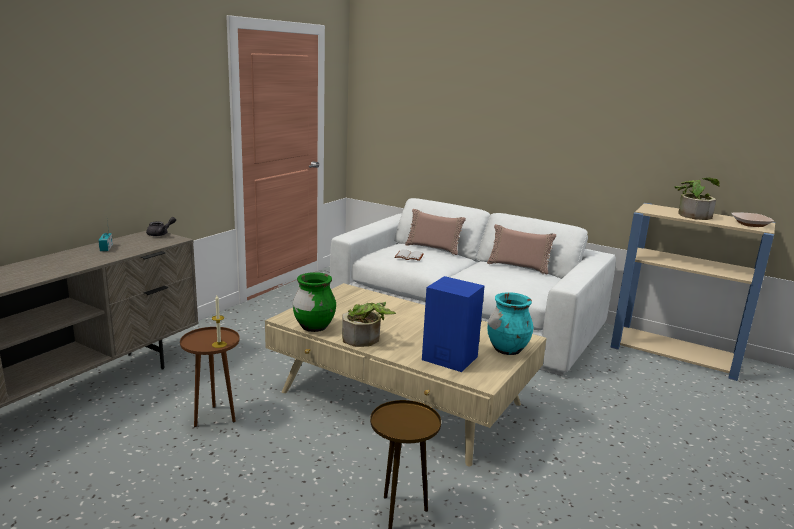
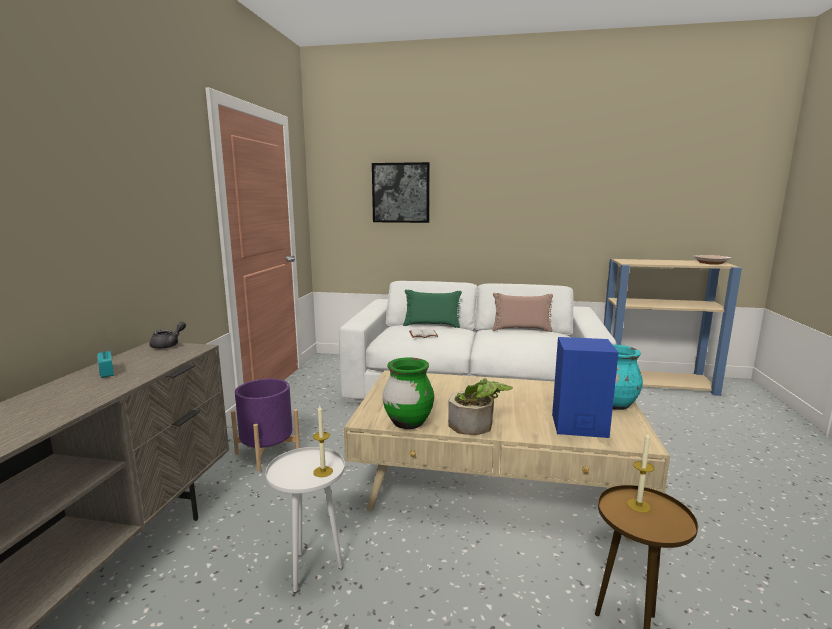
camera: 20 degrees left, 5 degrees down
(214, 418) = (312, 570): brown side table -> white side table
(240, 336) = (267, 453): none -> purple planter
(409, 415) = (638, 505): none -> candle
(432, 106) = (401, 193): none -> picture
(433, 249) = (431, 325): beige pillow -> green pillow
(692, 214) = (661, 261): potted plant -> none

